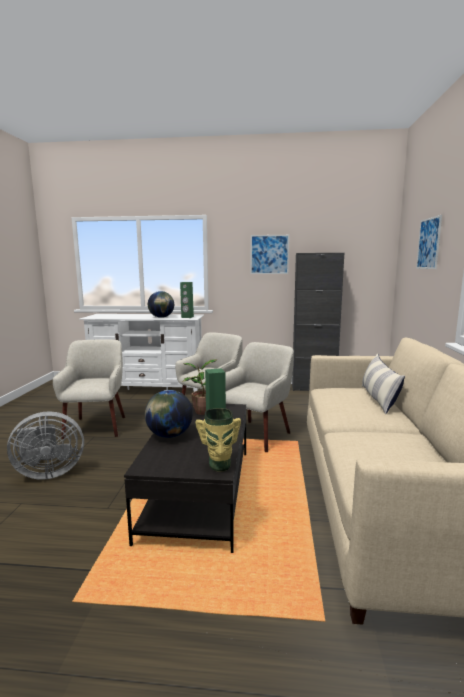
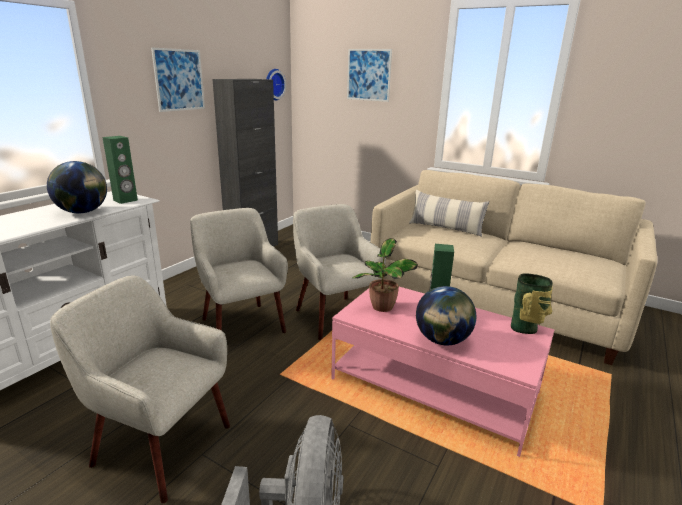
camera: 65 degrees left, 10 degrees up
(199, 492) = (434, 386): black coffee table -> pink coffee table
(369, 258) = (273, 84): none -> wall clock

